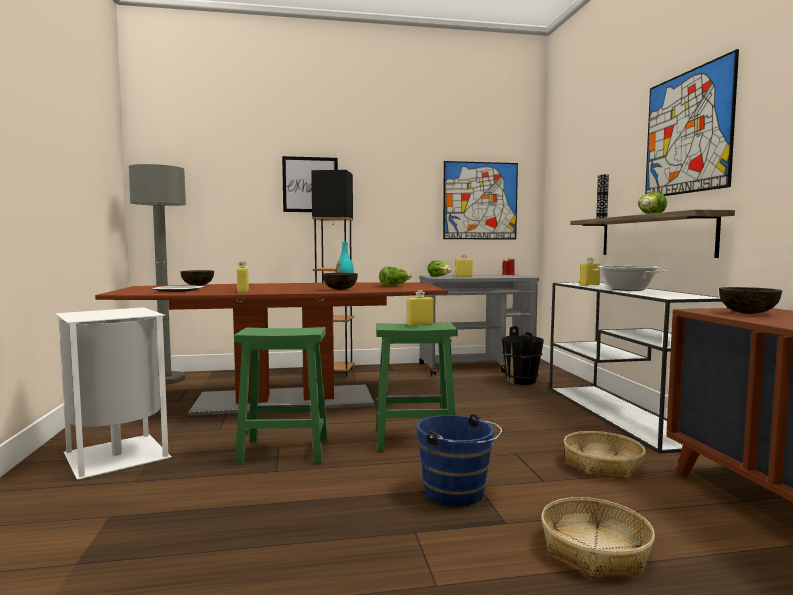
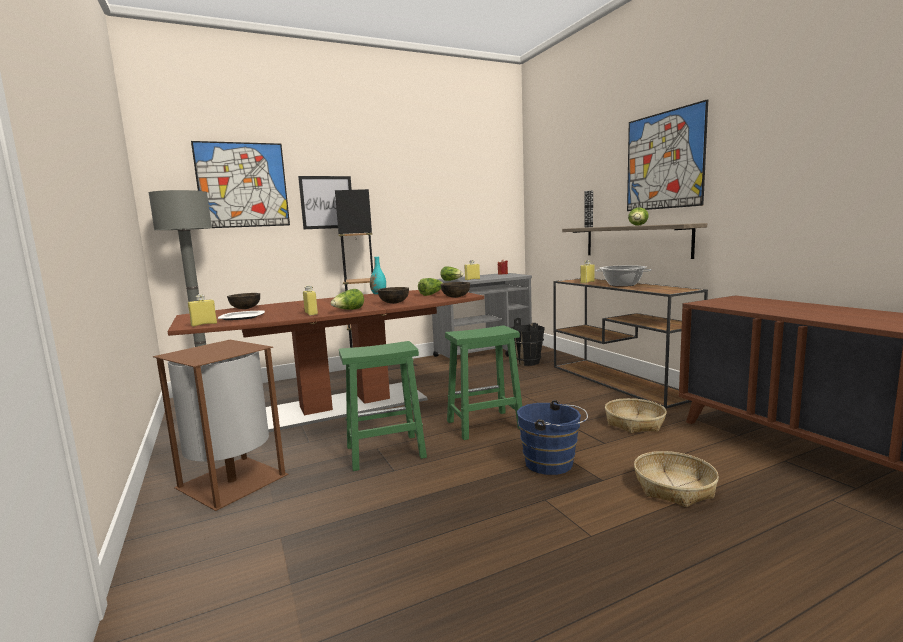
camera: 15 degrees left, 5 degrees up
(119, 456) = (234, 481): white trash can -> brown trash can
(283, 291) = (348, 310): none -> lettuce
(420, 324) = (483, 330): yellow bottle -> yellow bottle (204, 324)
(480, 201) = (474, 211): picture -> picture (242, 185)
(623, 414) = (620, 381): white console table -> brown console table
(747, 313) = (735, 303): brown bowl -> brown bowl (455, 297)

